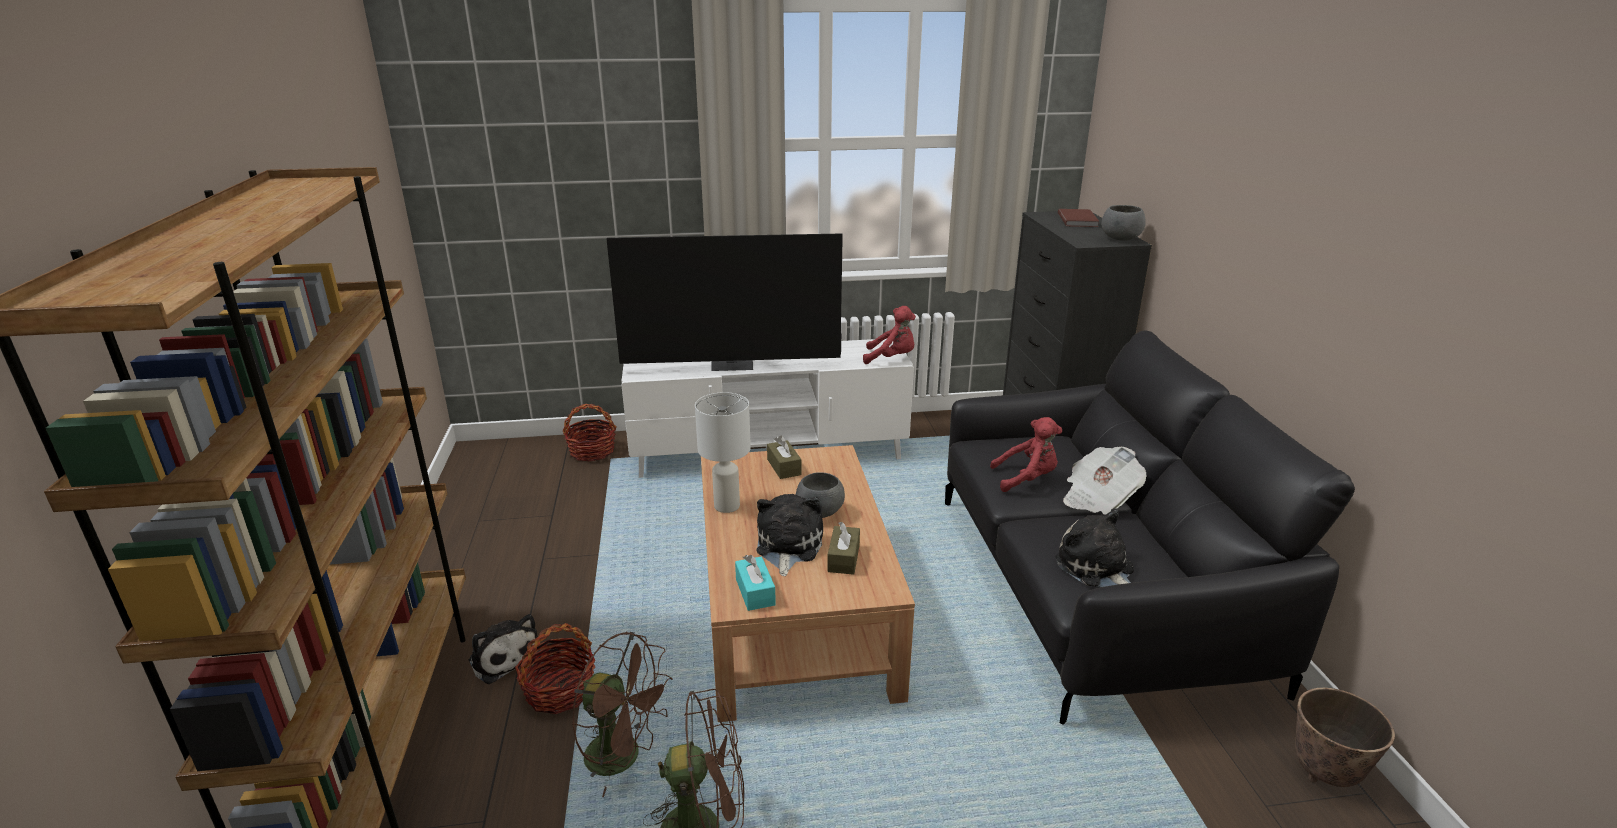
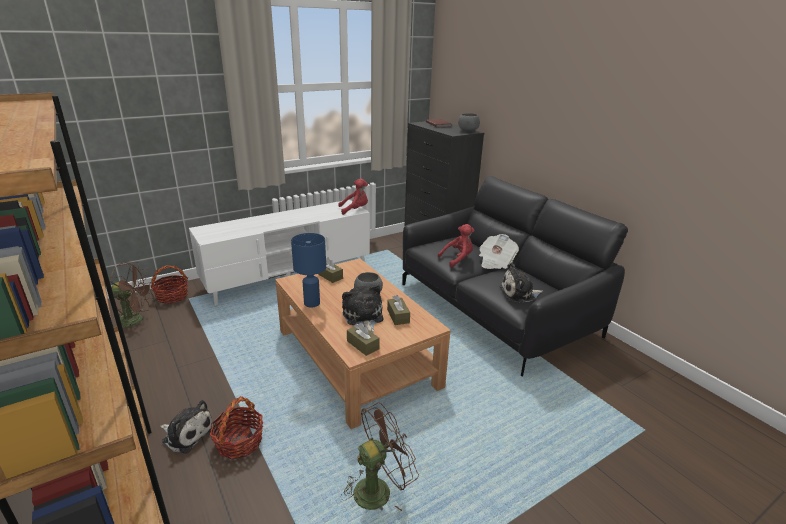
camera: 25 degrees left, 0 degrees up
(624, 757) = (306, 467): brown fan -> brown fan (136, 320)
(726, 506) = (311, 303): white table lamp -> blue table lamp
(732, 364) = (265, 225): television -> none
(755, 592) = (363, 345): turquoise tissue box -> brown tissue box
(1097, 569) = (519, 294): plush toy -> plush toy turned 45 degrees counterclockwise
(1325, 773) = (634, 365): planter -> none

